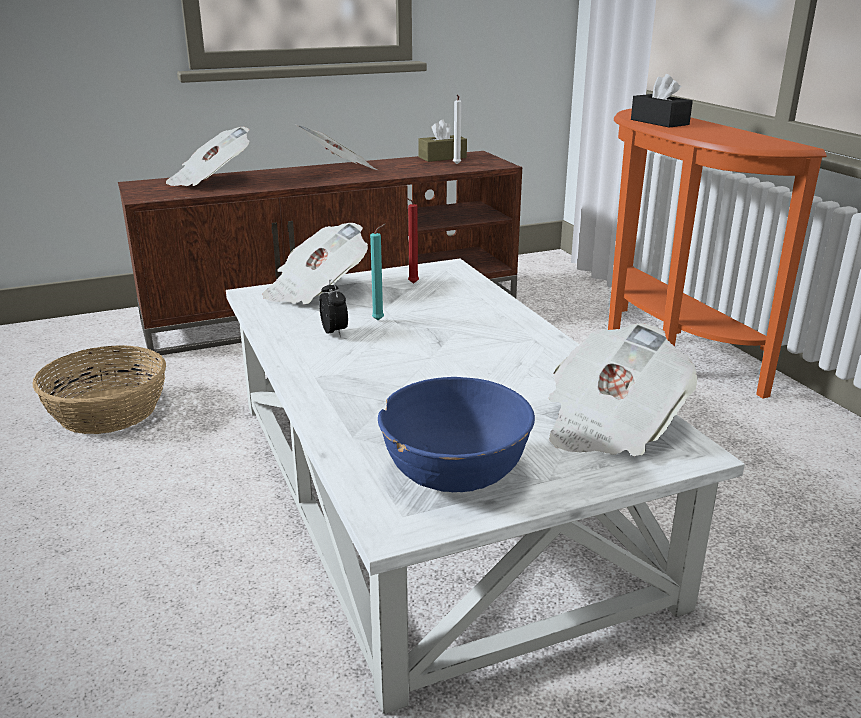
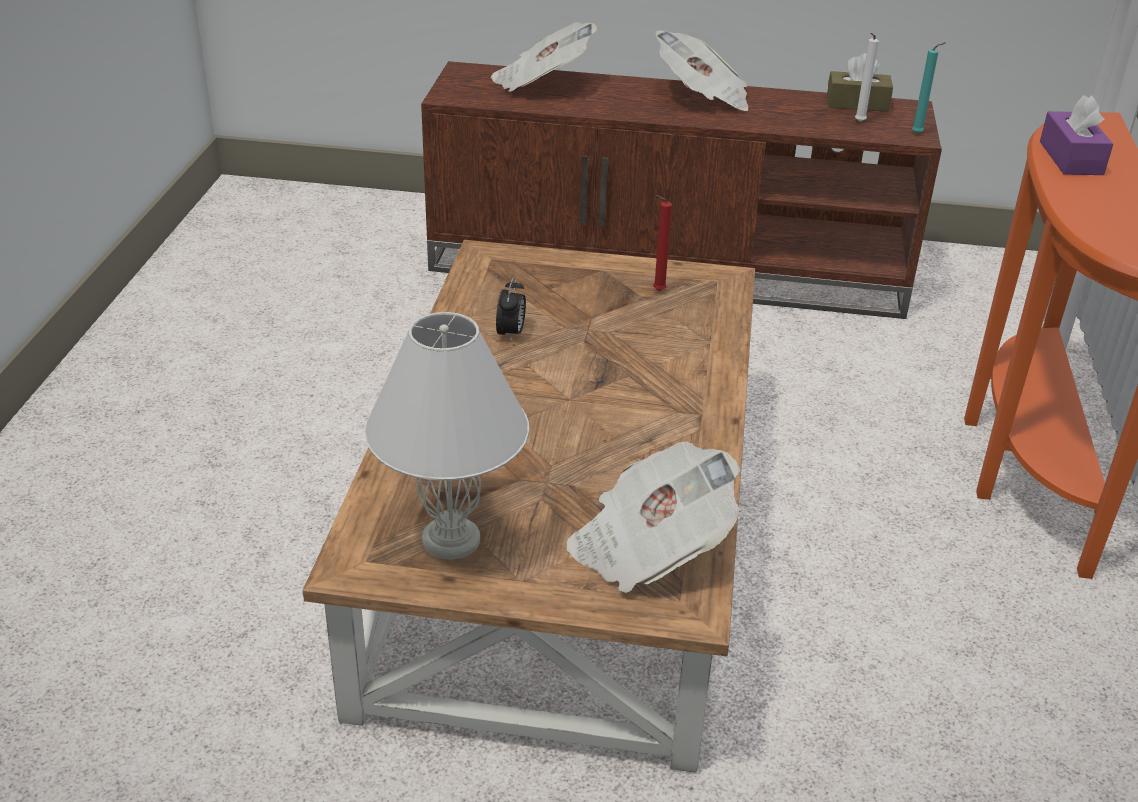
camera: 30 degrees right, 10 degrees up
(108, 411) = (345, 327): basket -> none
(316, 291) = (547, 269): newspaper -> none
(380, 320) = (570, 332): turquoise candle -> turquoise candle (919, 134)
(426, 490) = (561, 532): white coffee table -> brown coffee table
(455, 473) = (451, 538): blue bowl -> white table lamp
(659, 122) = (1071, 158): black tissue box -> purple tissue box

